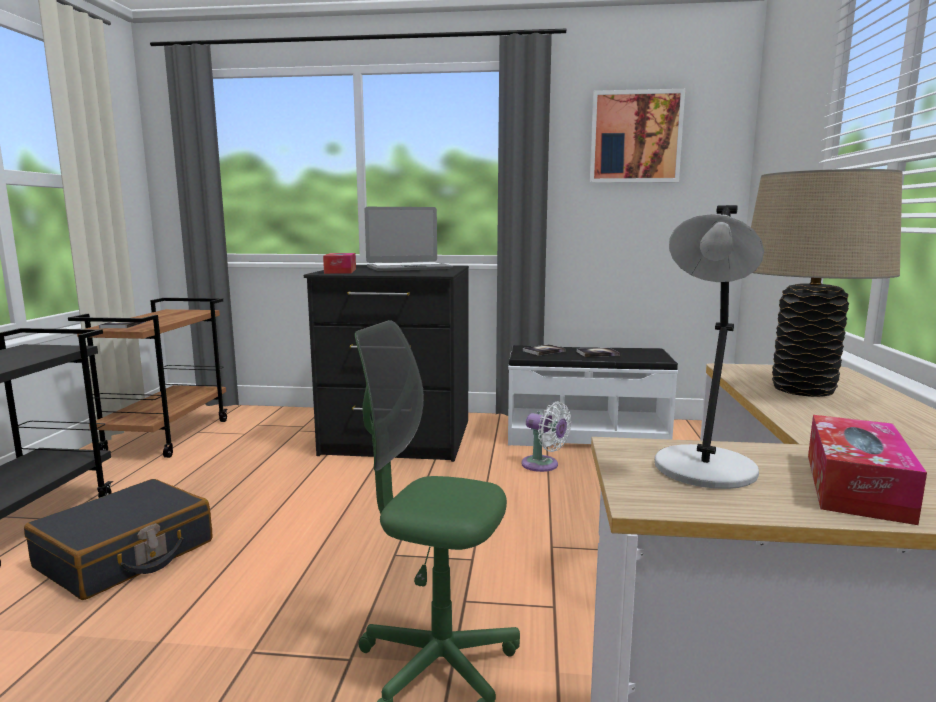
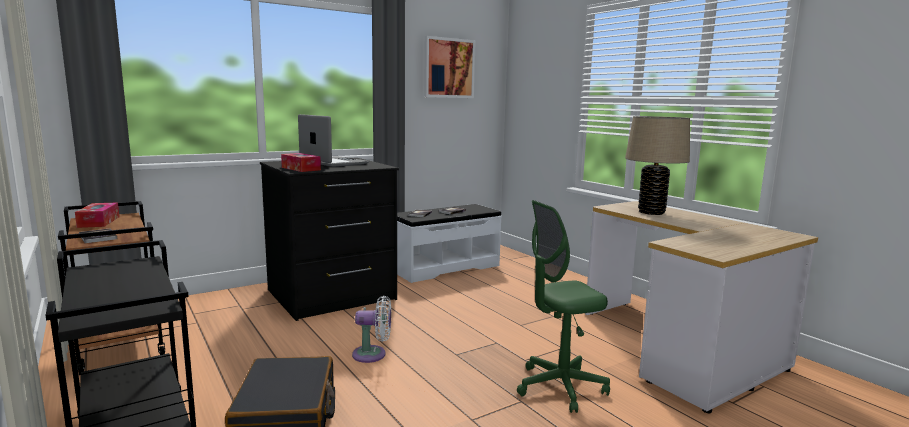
camera: 40 degrees left, 0 degrees up
(408, 268) = (333, 162): laptop -> laptop turned 75 degrees counterclockwise
(543, 465) = (450, 288): white fan -> white fan (373, 354)
(704, 471) = (705, 244): grey table lamp -> none
(856, 486) = (742, 240): tissue box -> tissue box (99, 222)

